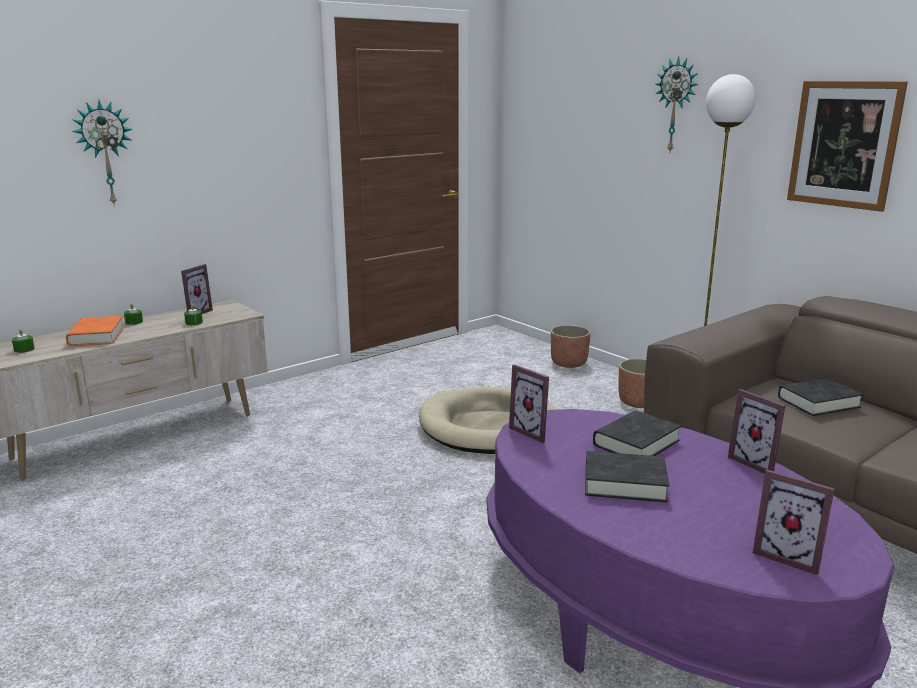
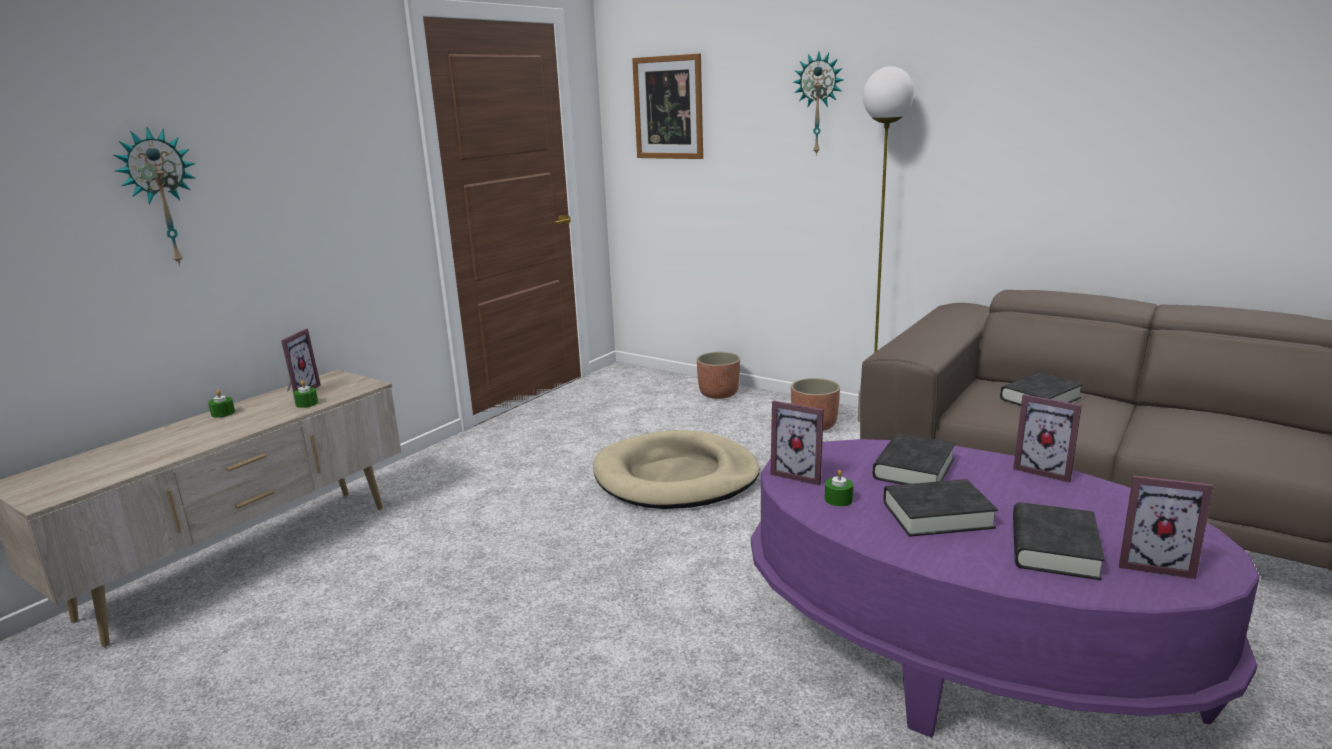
camera: 15 degrees left, 0 degrees up
(24, 349) = (85, 470): green candle -> green candle (838, 499)
(96, 336) = (182, 439): orange book -> none
(705, 527) = (1053, 548): none -> black book
(844, 144) = (1010, 133): picture -> picture (668, 108)

